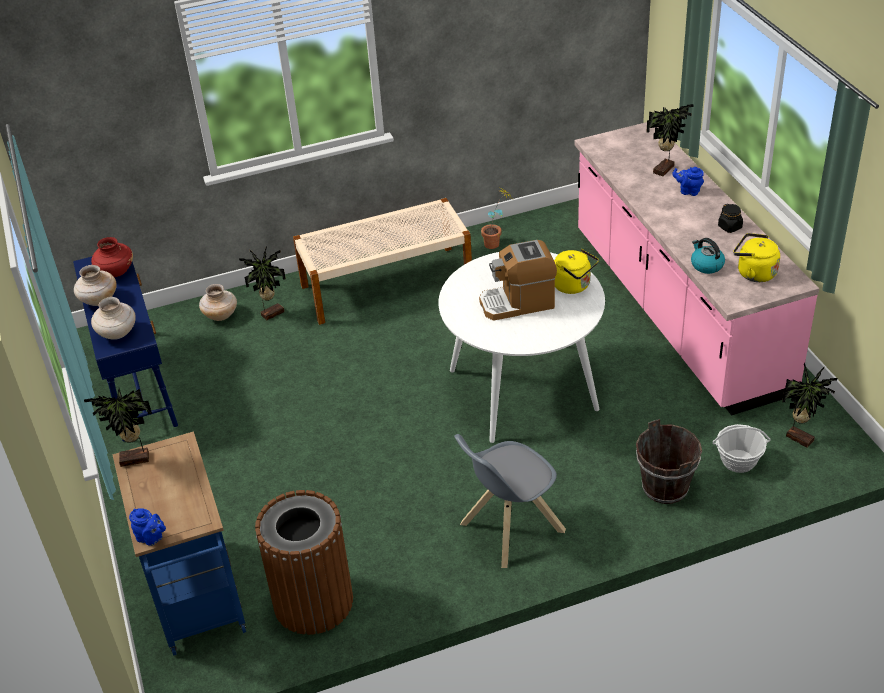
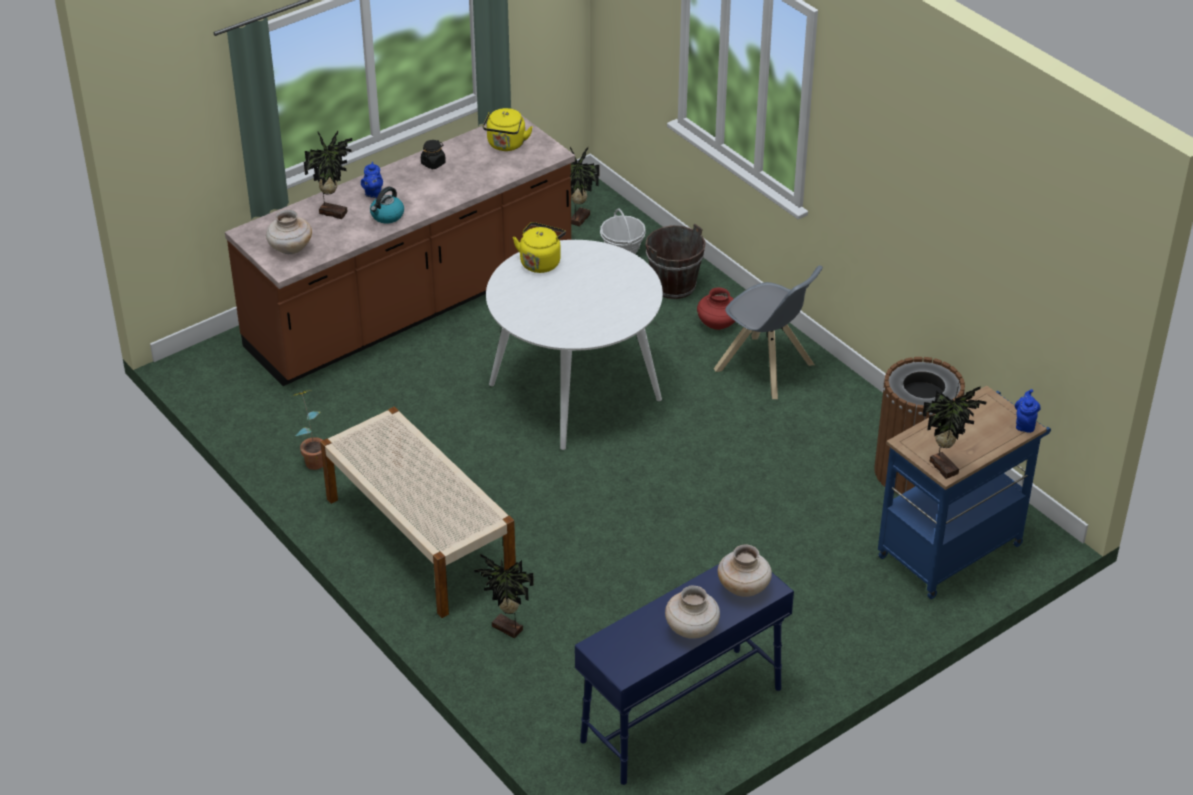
camera: 110 degrees left, 0 degrees up
(115, 272) = (631, 635): red vase -> red vase (717, 324)
(220, 315) = (526, 679): beige vase -> beige vase (290, 249)
(518, 303) = (581, 293): coffee machine -> none
(677, 311) = (412, 305): pink counter -> brown counter
(706, 265) = (502, 171): kettle -> kettle (387, 216)

